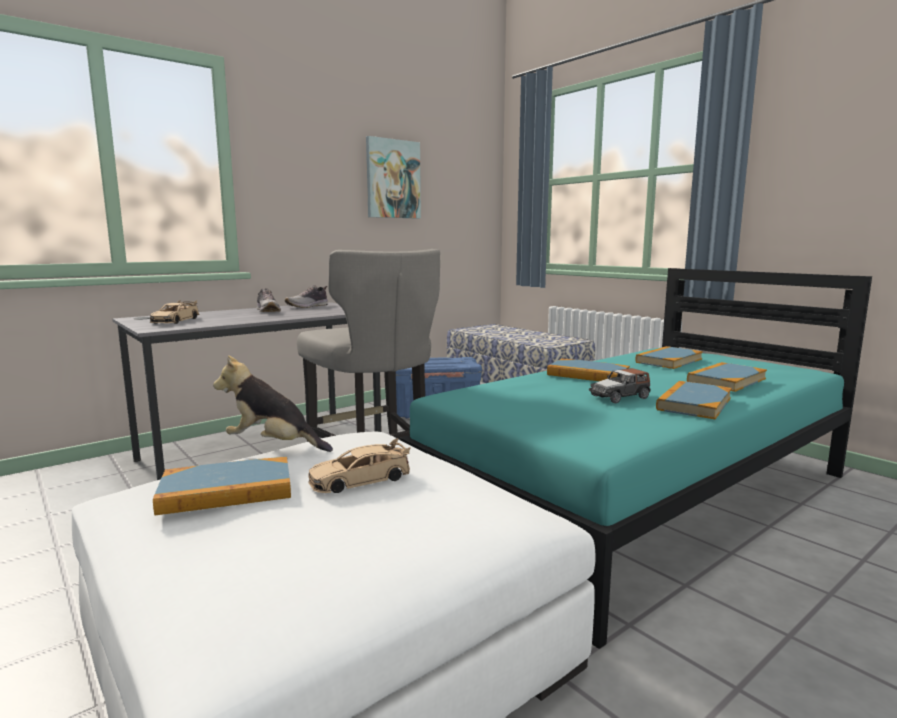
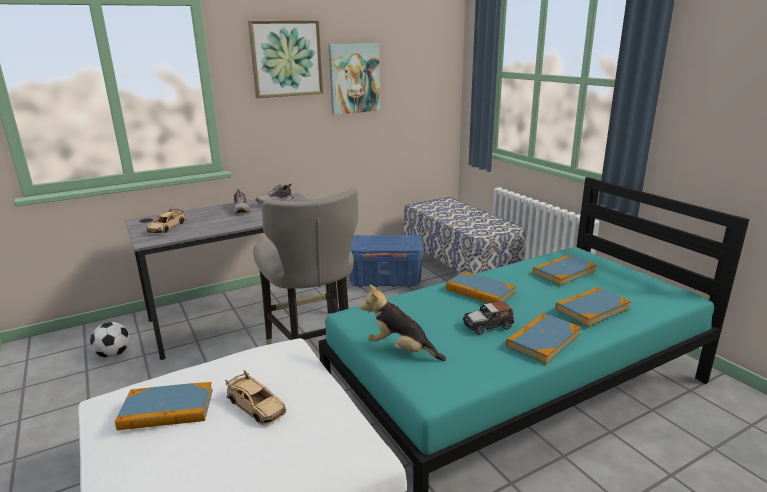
camera: 10 degrees right, 10 degrees up
(88, 496) = (113, 354): none -> football
(273, 445) = (213, 359): plush toy -> plush toy (401, 350)
(319, 146) = (286, 59): none -> picture
(360, 480) = (256, 406): beige toy car -> beige toy car turned 120 degrees counterclockwise

